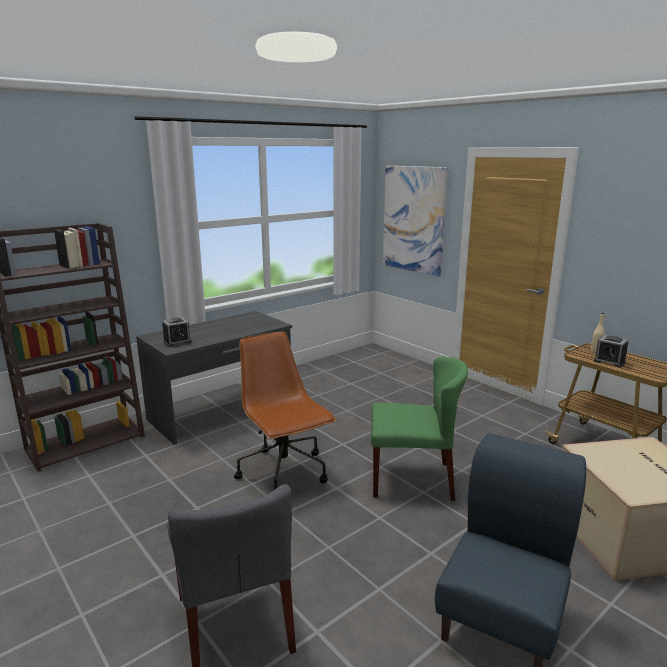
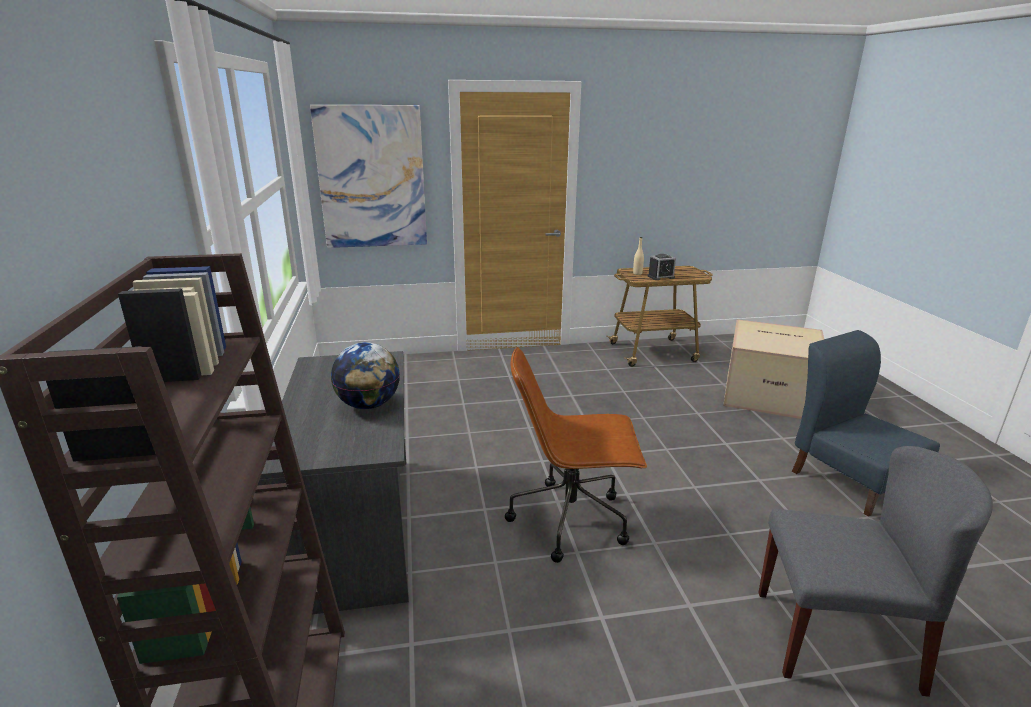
camera: 60 degrees left, 5 degrees up
(177, 342) = (351, 440): alarm clock -> none
(216, 335) = (368, 405): none -> globe
(412, 479) = (641, 446): green chair -> none

